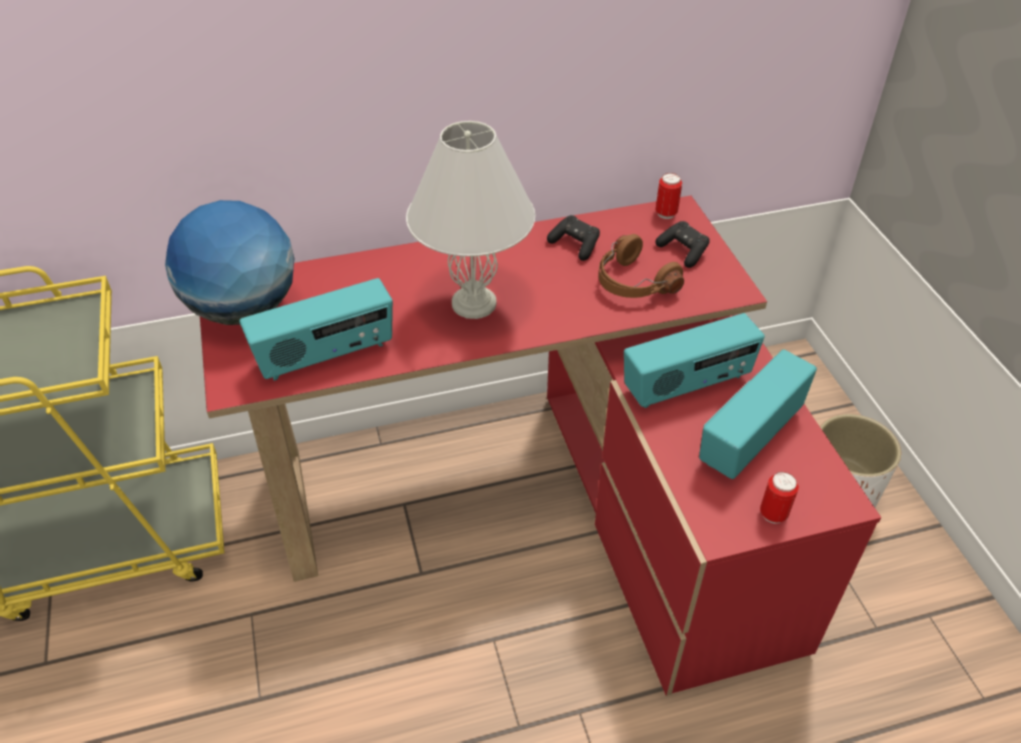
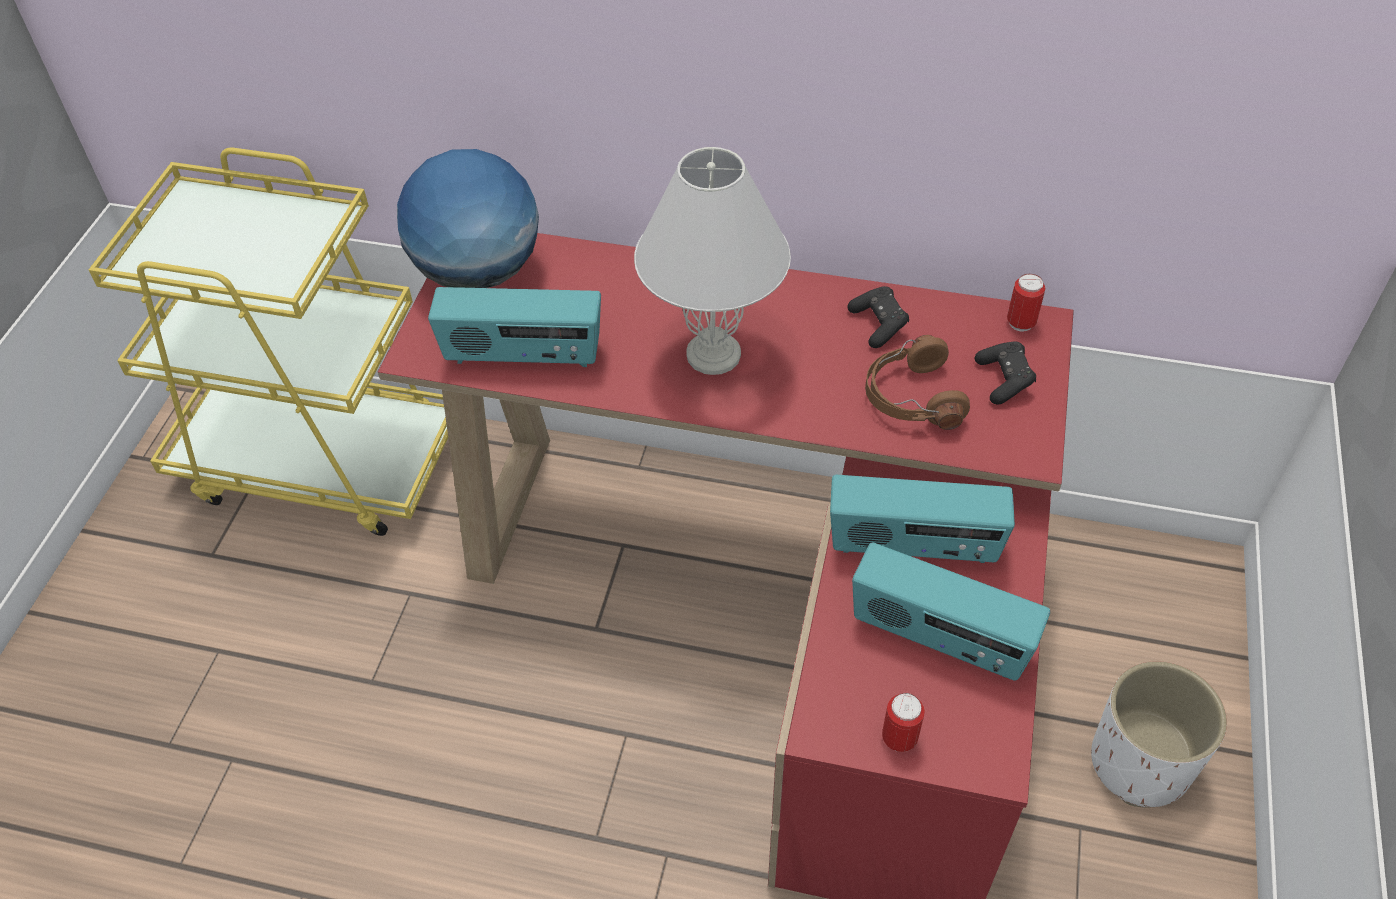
camera: 30 degrees right, 5 degrees up
(748, 437) = (939, 638): radio -> radio turned 135 degrees counterclockwise

